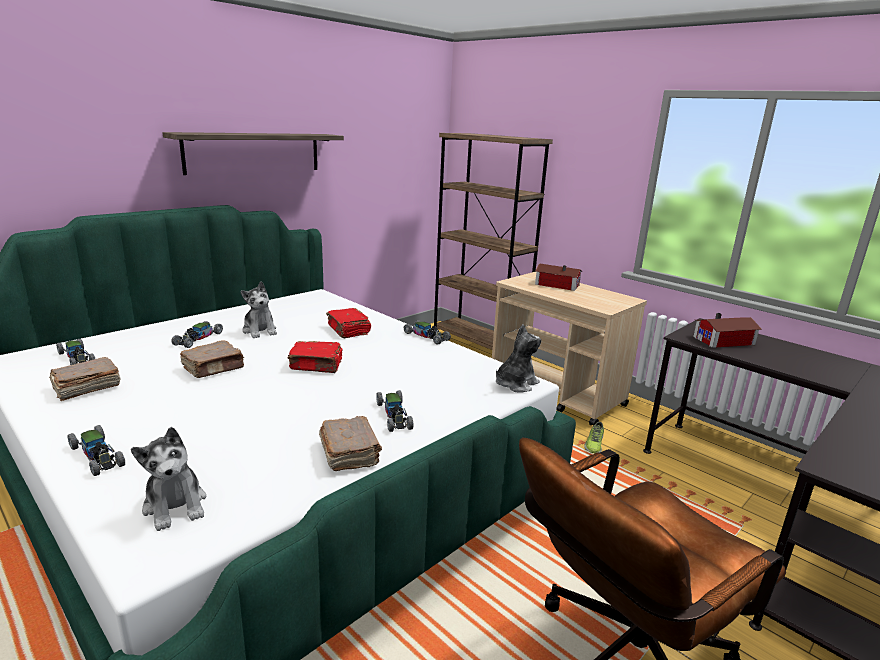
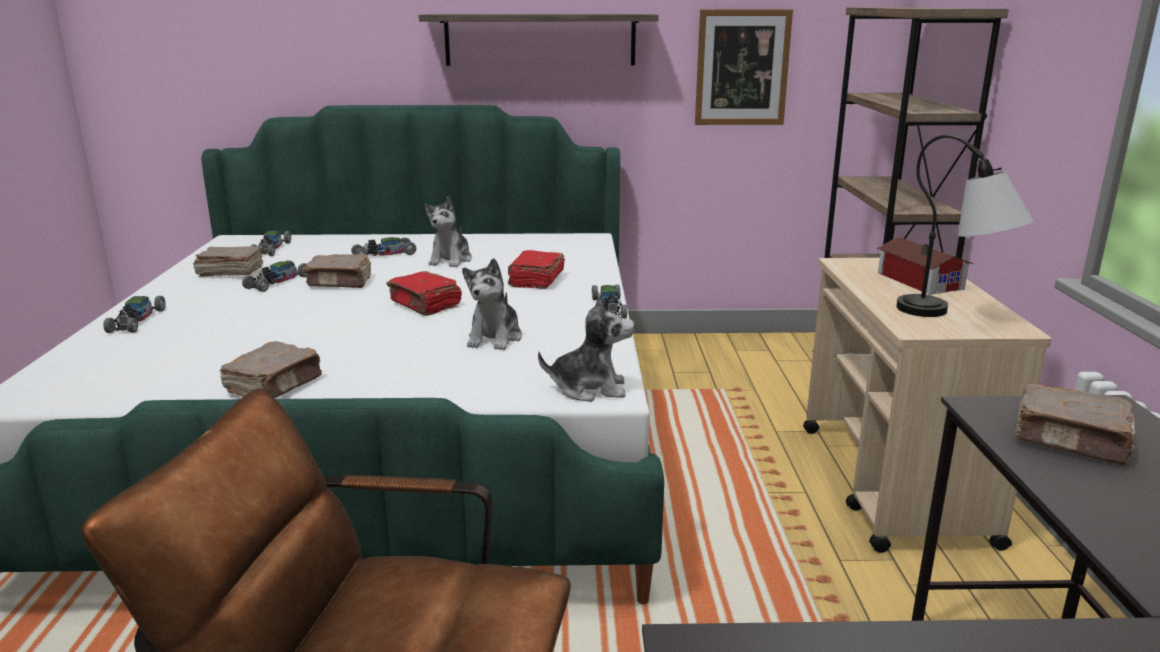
camera: 45 degrees right, 0 degrees up
(175, 505) = (100, 370): plush toy -> plush toy (495, 338)
(376, 169) = (742, 68): none -> picture
(394, 416) = (384, 371): toy car -> toy car (277, 282)
(594, 444) = (831, 573): shoe -> none
(603, 299) = (954, 316): none -> table lamp
(726, 341) = (1071, 441): toy house -> brown book

